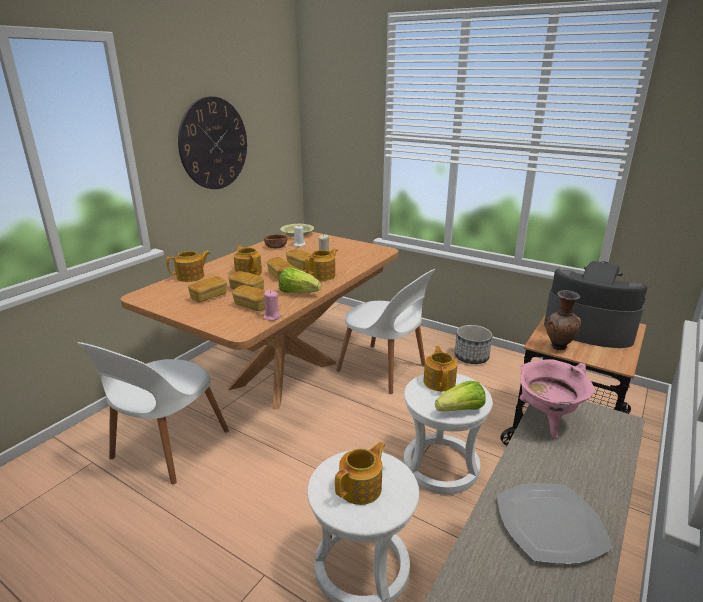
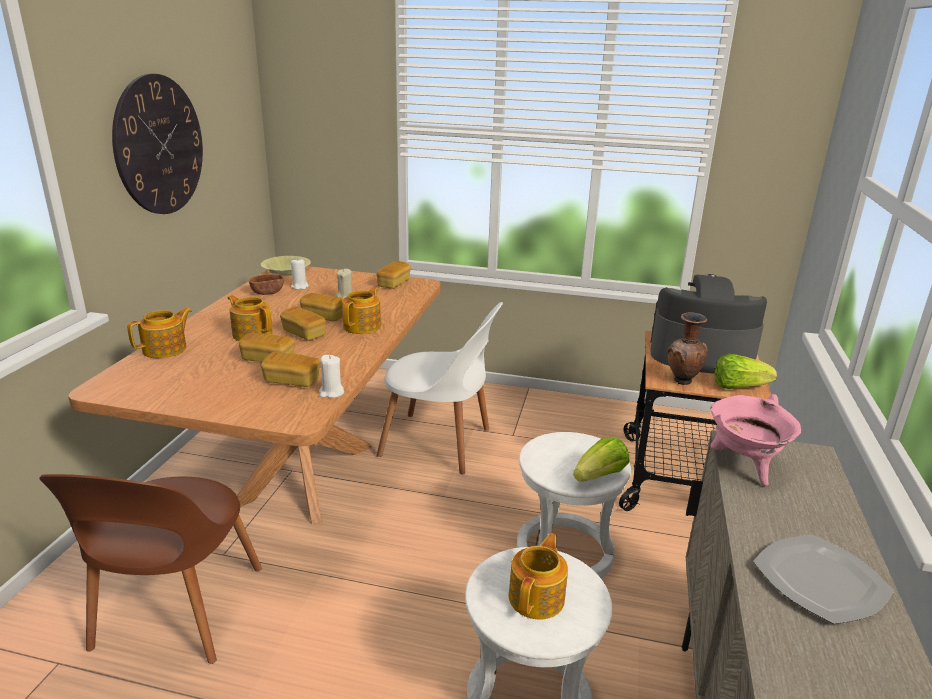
camera: 20 degrees left, 0 degrees up
(167, 447) = (176, 612): white chair -> brown chair
(209, 297) = (216, 376): bread -> bread (393, 283)
(272, 317) = (331, 392): pink candle -> white candle
(298, 293) = (345, 354): lettuce -> lettuce (738, 387)
(439, 381) = (556, 445): teapot -> none
(471, 357) = (540, 410): planter -> none

